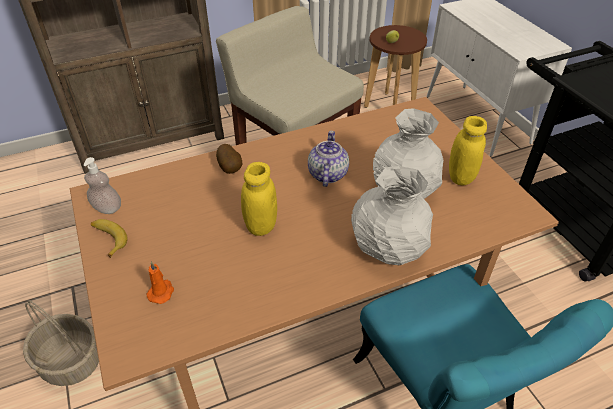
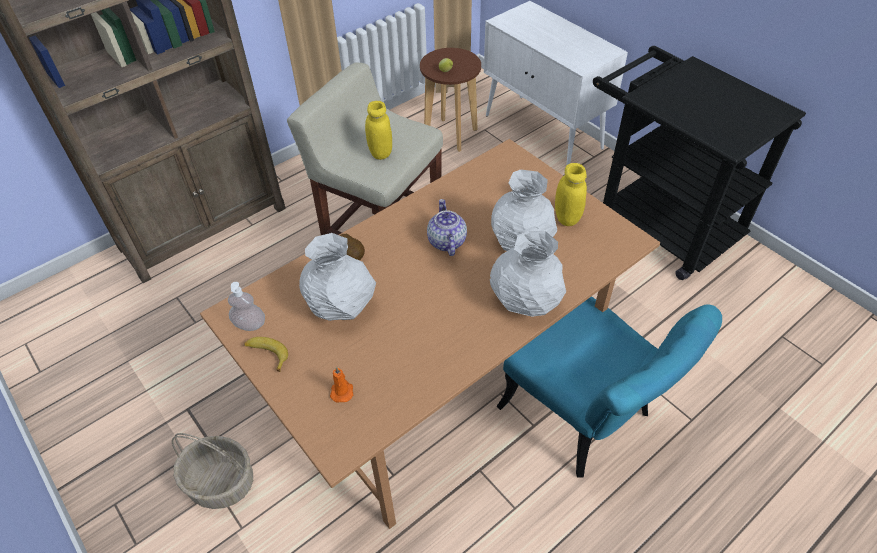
camera: 15 degrees left, 5 degrees up
(200, 211) = (342, 306): none -> white vase
(261, 226) = (405, 307): yellow jar -> yellow jar (380, 153)

